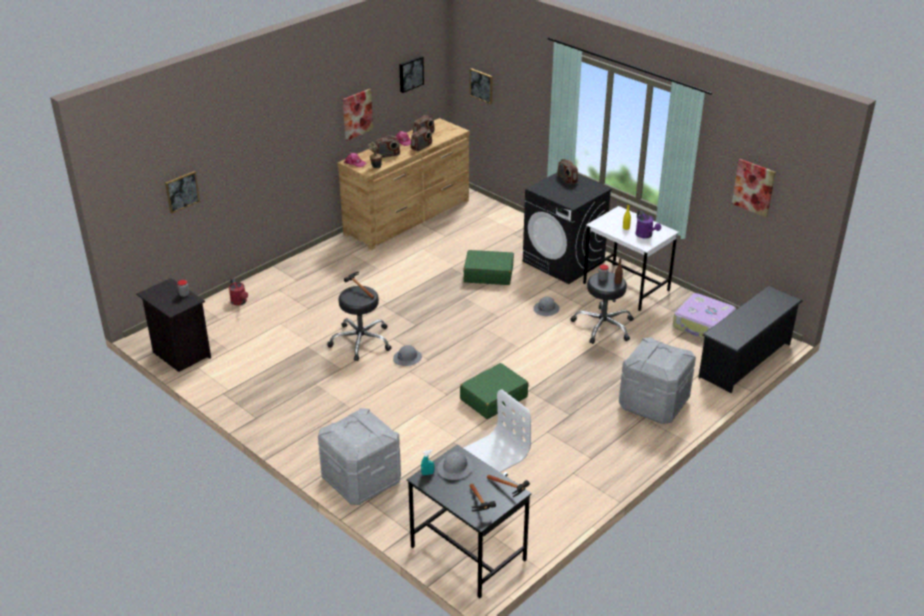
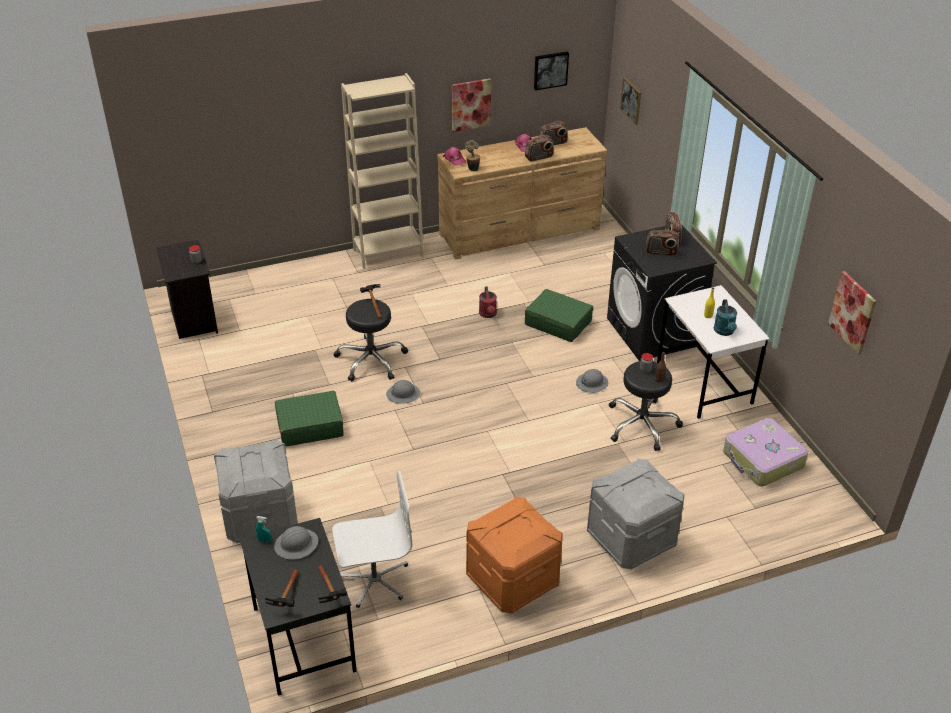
camera: 25 degrees right, 5 degrees up
(182, 191) = (234, 151): picture -> none
(240, 302) = (286, 281): red watering can -> red watering can (488, 314)
(311, 259) = (388, 253): none -> beige bookcase
(387, 155) = (495, 158): radio -> radio (661, 252)
(493, 398) = (458, 470): green suitcase -> green suitcase (309, 426)
(591, 458) = (512, 579): none -> orange storage box
(646, 235) = (724, 332): purple watering can -> turquoise watering can
(745, 360) = (782, 522): black shoe rack -> none

